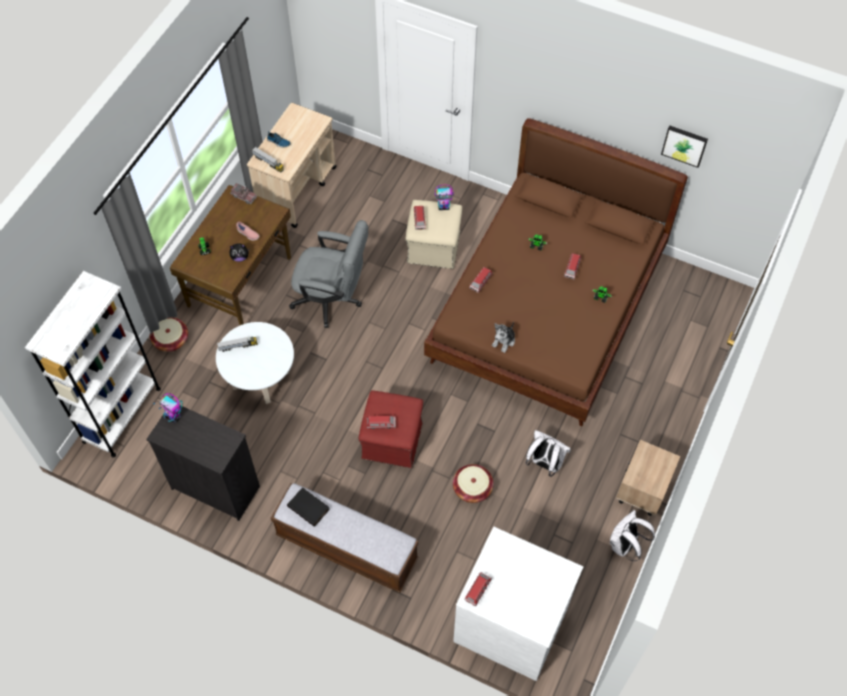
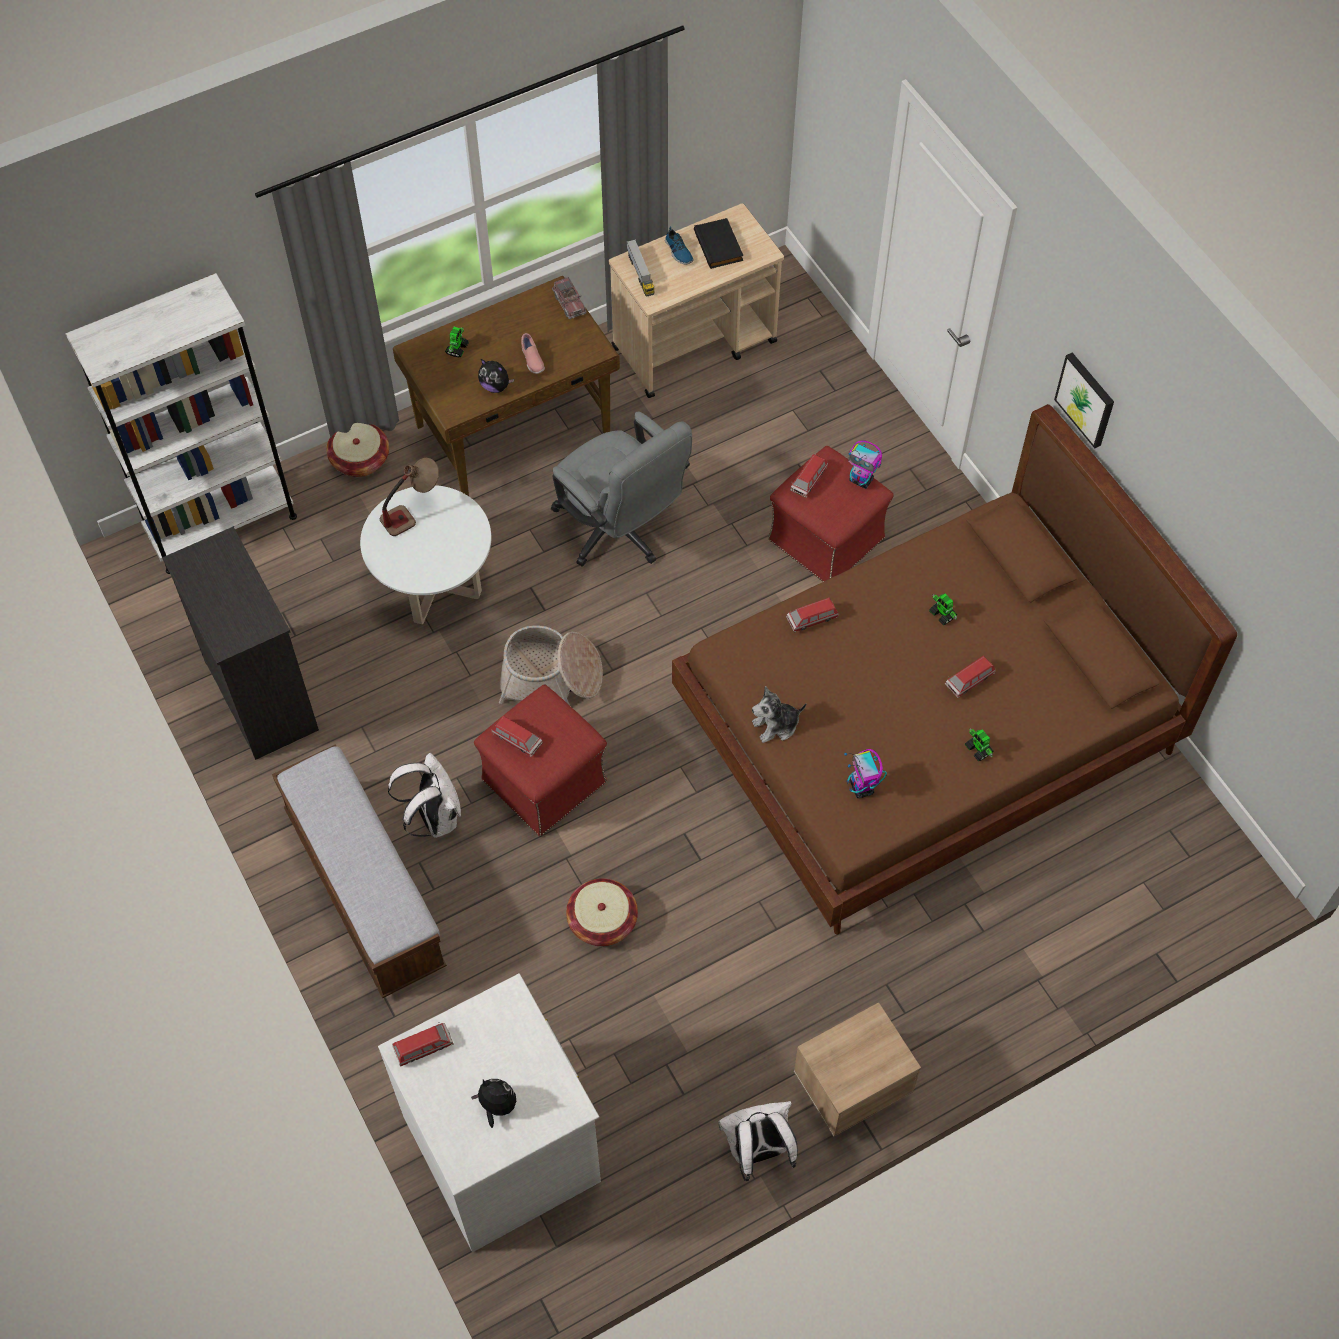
camera: 35 degrees right, 0 degrees up
(174, 416) = (219, 549): toy robot -> toy robot (861, 788)
(238, 346) = (413, 513): toy truck -> table lamp
(309, 507) = (330, 792): black book -> black book (720, 246)
(355, 389) = (551, 677): none -> basket
(434, 247) = (827, 539): beige ottoman -> red ottoman
(534, 593) = (497, 1106): none -> plush toy
(544, 463) = (736, 953): white backpack -> white backpack (434, 817)
(684, 145) = (1244, 575): picture -> picture (1086, 399)

